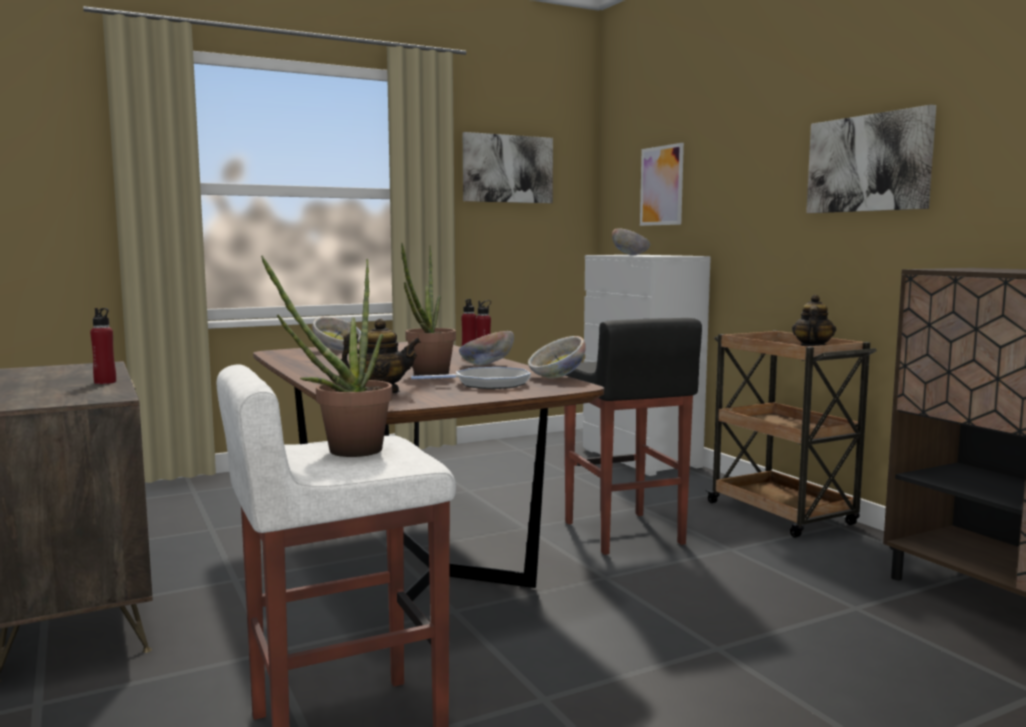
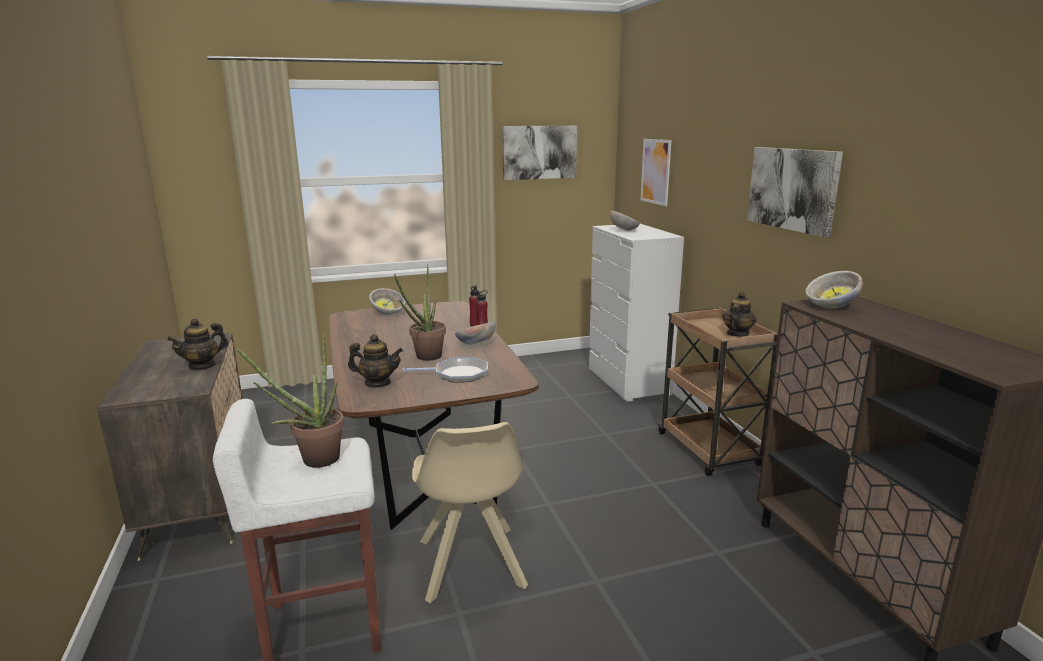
camera: 10 degrees right, 10 degrees up
(105, 382) = (202, 366): red bottle -> teapot
(533, 647) = (471, 565): none -> beige chair
(556, 377) = (514, 366): bowl -> bowl (831, 306)
(622, 533) = (580, 461): black stool -> none

